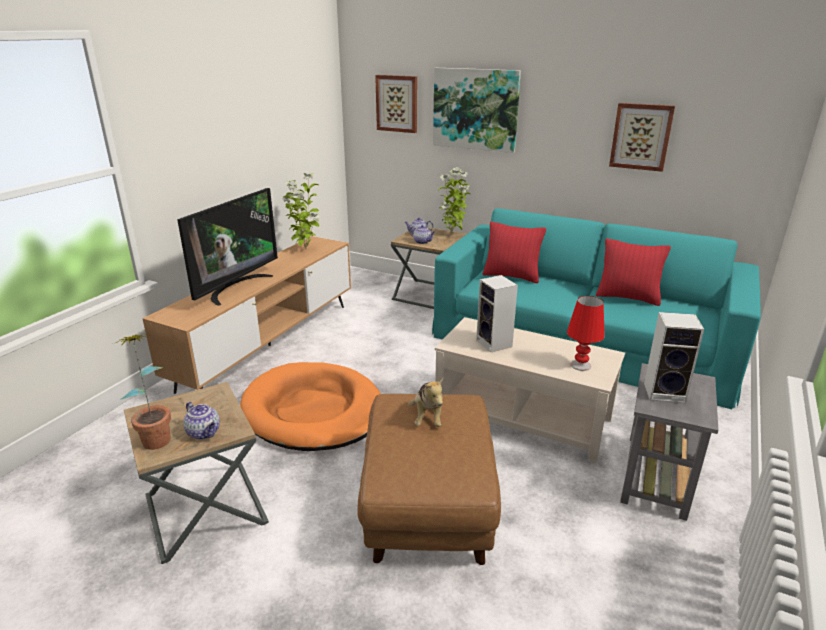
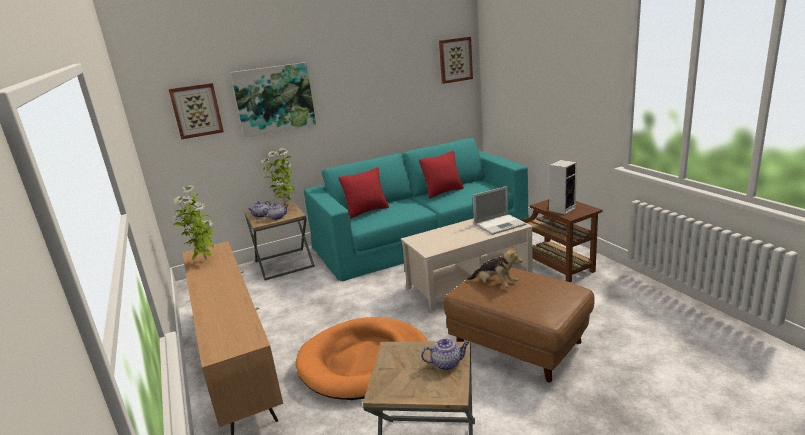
camera: 50 degrees left, 5 degrees down
(156, 436) = (427, 389): potted plant -> none
(235, 287) = (222, 306): television -> none
(495, 344) = (447, 239): speaker -> none
(581, 365) = (500, 224): red table lamp -> laptop
(641, 136) = (397, 91): picture -> picture (455, 60)
(655, 478) = (559, 266): grey side table -> brown side table

